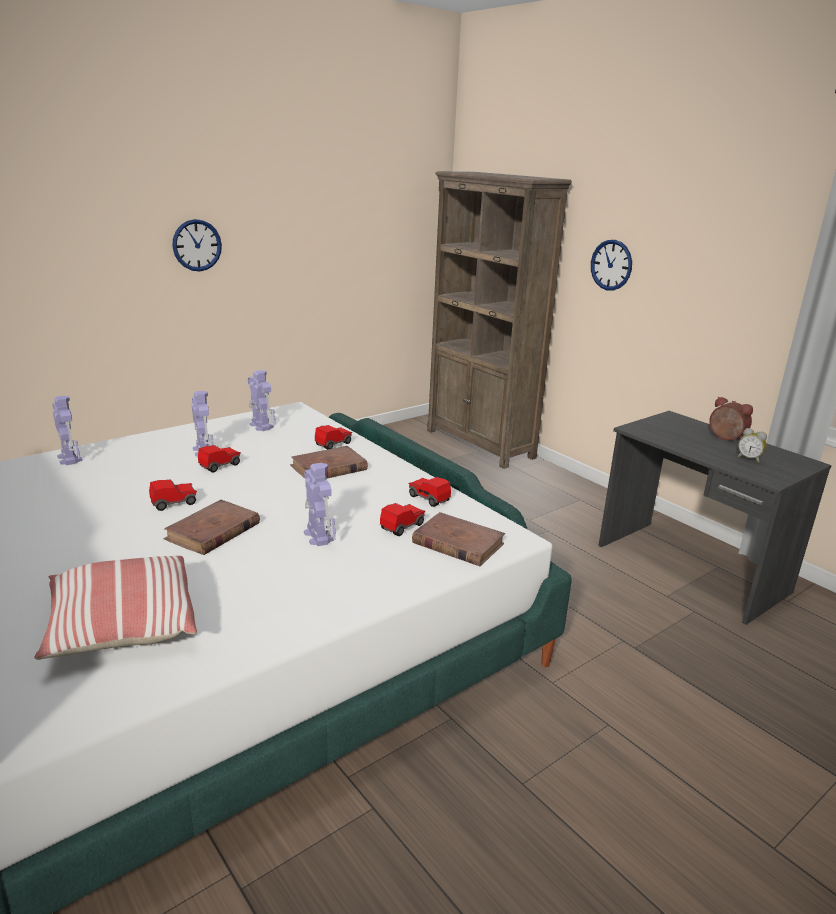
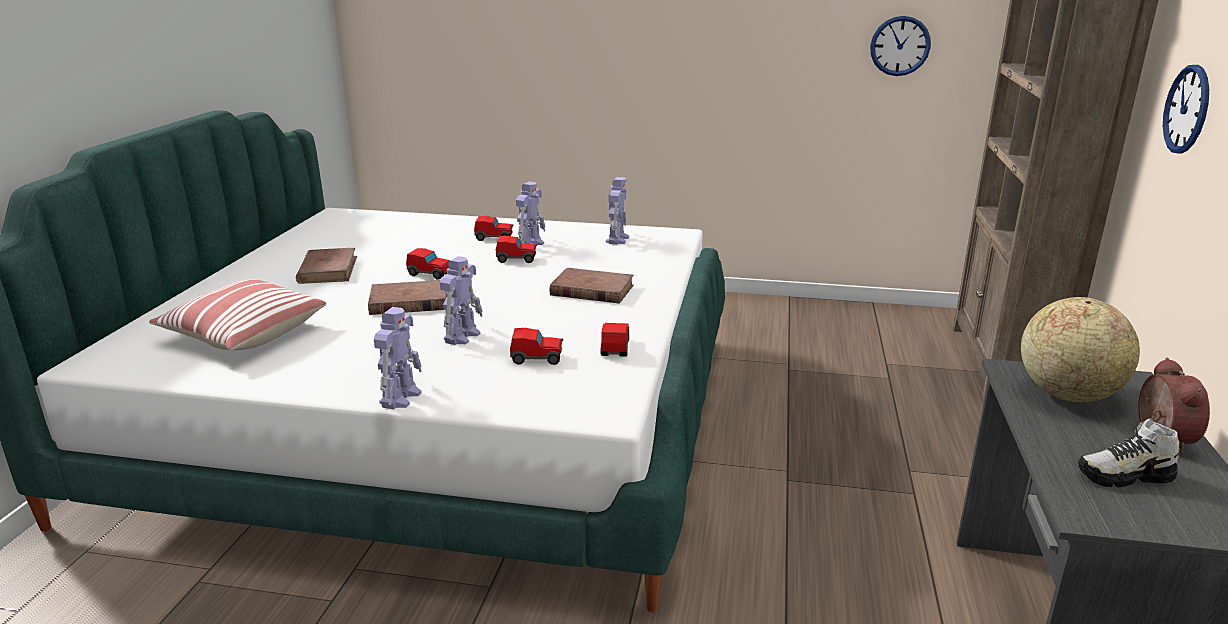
camera: 50 degrees right, 0 degrees up
(69, 458) = (440, 222): toy robot -> toy robot (401, 397)
(197, 245) = (673, 42): wall clock -> wall clock (900, 46)
(333, 444) = (642, 273): toy car -> toy car (494, 238)
(457, 543) = (548, 392): brown book -> brown book (328, 270)
(670, 432) = (1067, 394): none -> globe
(749, 459) = (1125, 476): alarm clock -> shoe

